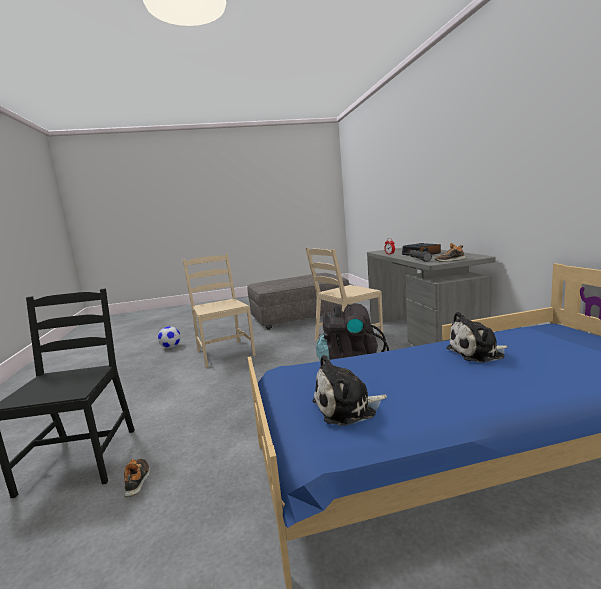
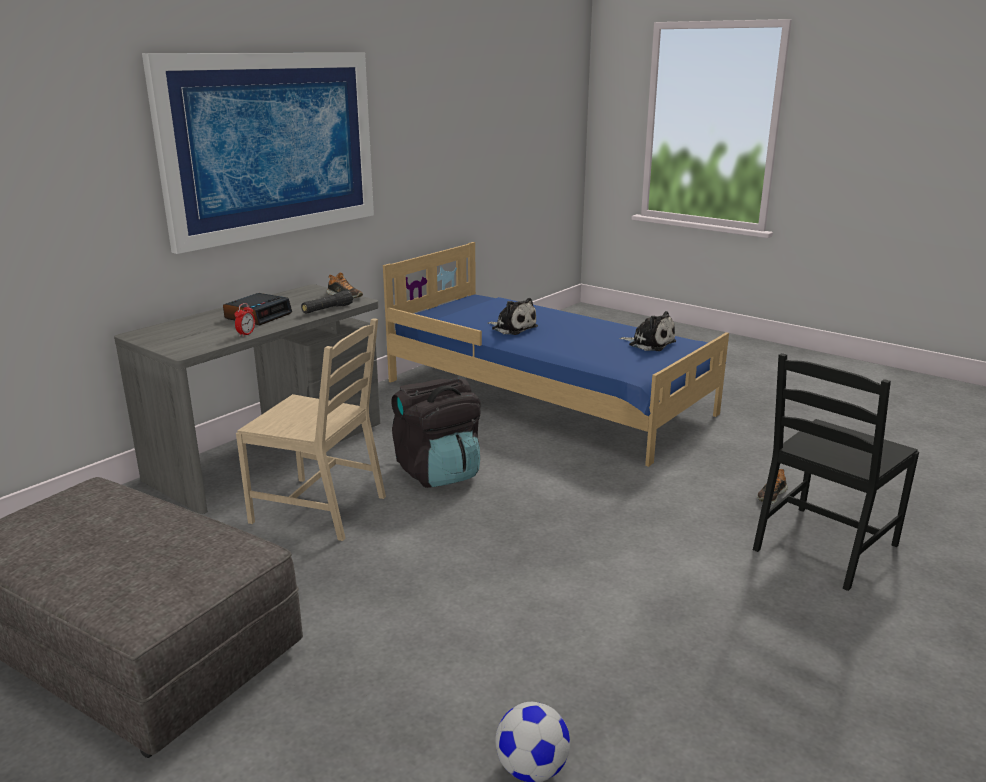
camera: 130 degrees left, 10 degrees up
(224, 353) = (485, 627): beige chair -> none
(483, 151) = (271, 145): none -> picture

